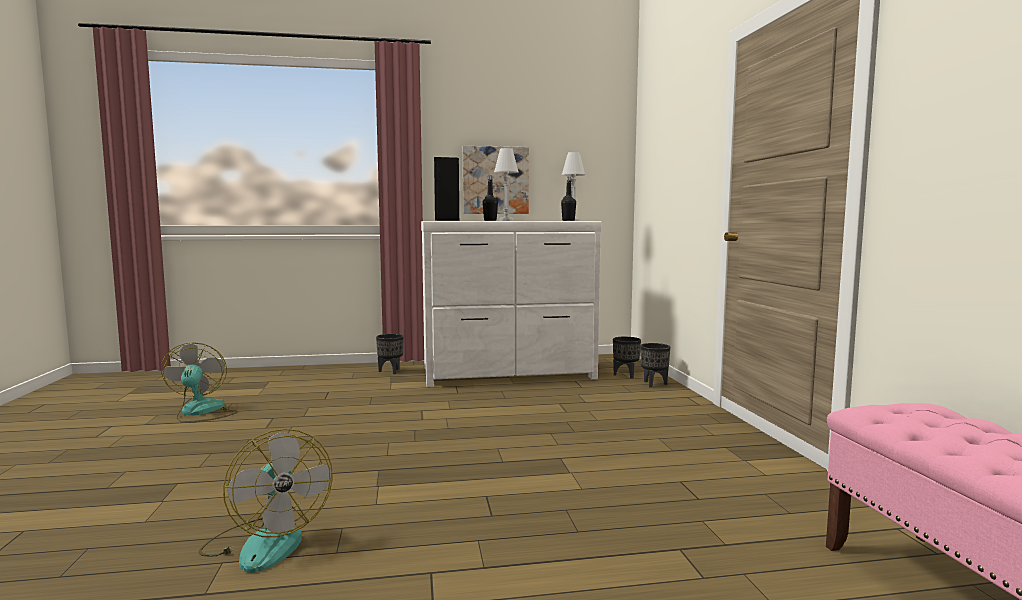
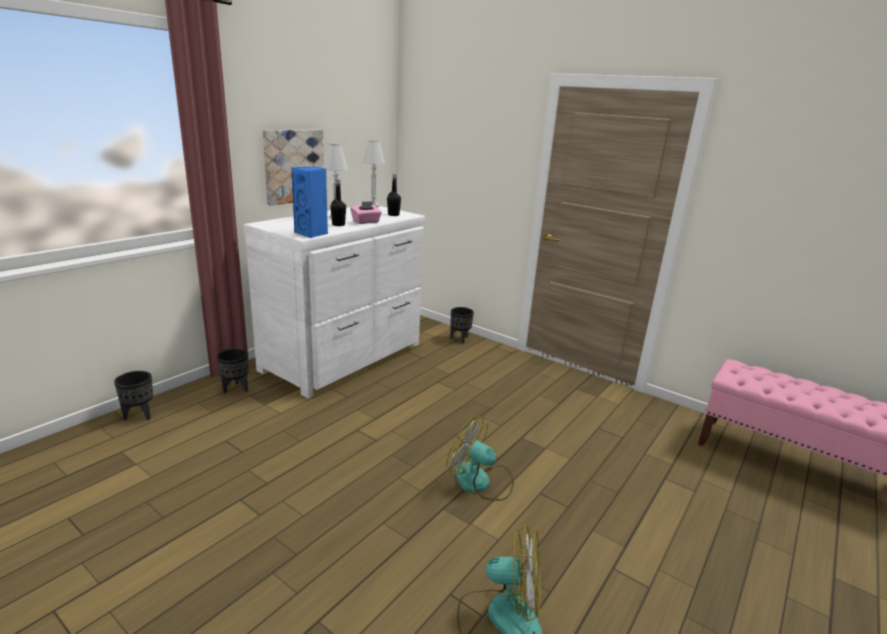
camera: 45 degrees left, 15 degrees up
(201, 412) = (137, 531): fan -> fan (480, 482)
(447, 220) = (312, 234): black speaker -> blue speaker
(521, 220) = (366, 222): none -> pink tissue box
(626, 375) = (429, 334): black planter -> black planter (140, 415)

